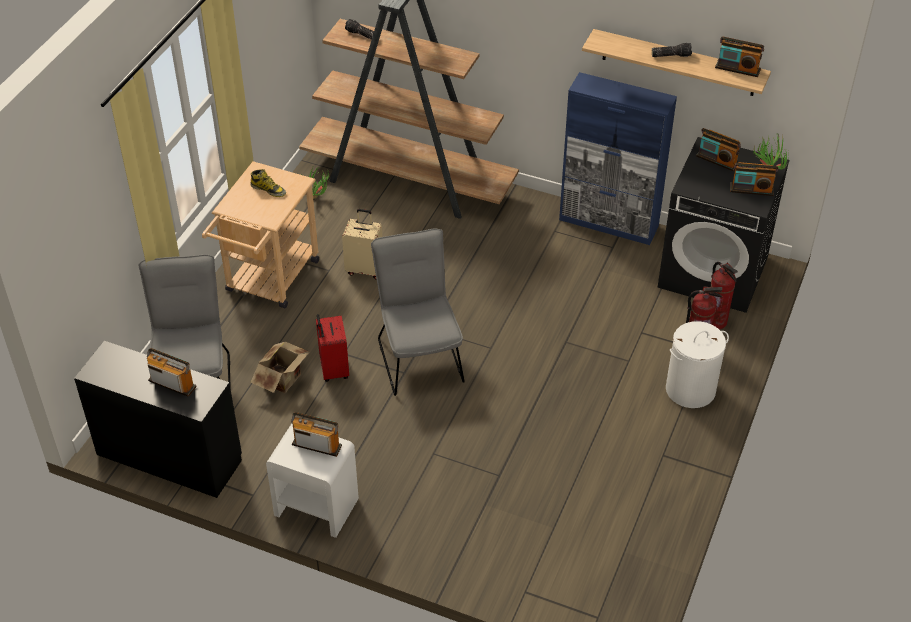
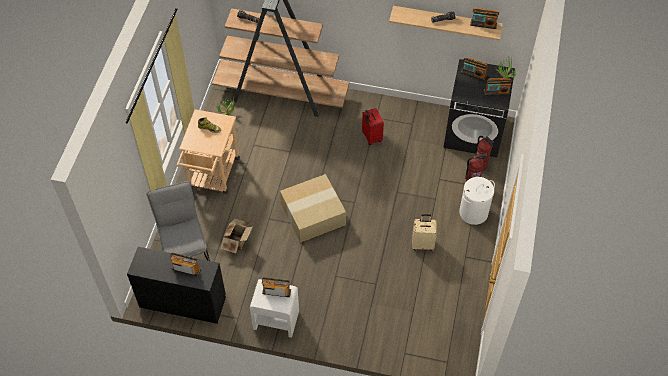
camera: 10 degrees left, 10 degrees up
(333, 369) = (265, 230): red suitcase -> red suitcase (371, 137)
(365, 269) = (268, 160): beige suitcase -> beige suitcase (423, 244)
(419, 355) = (313, 213): grey chair -> cardboard box
(609, 223) = (407, 107): blue cabinet -> none

